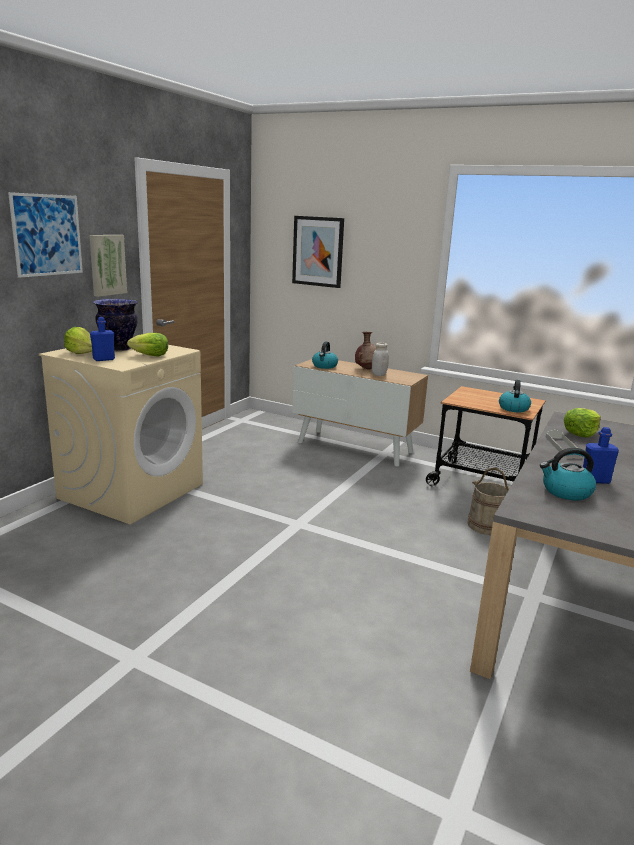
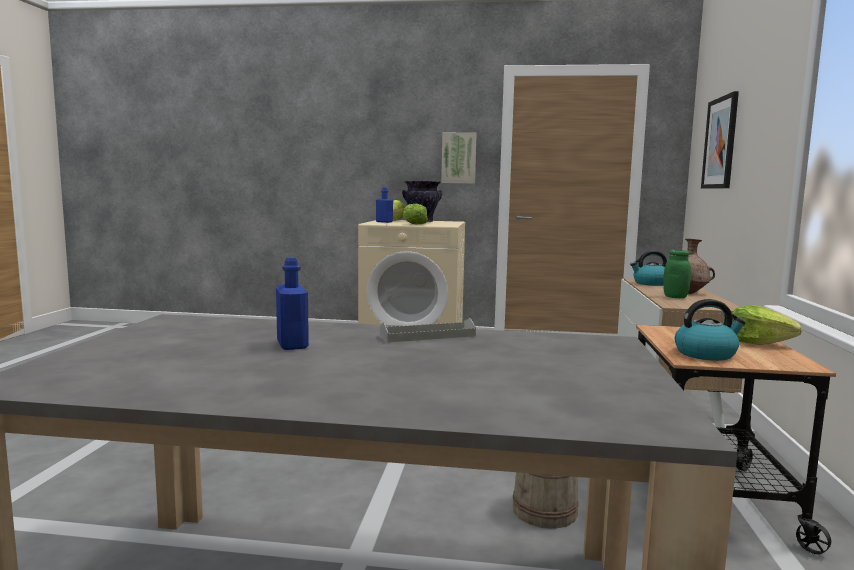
camera: 70 degrees right, 10 degrees down
(47, 235) = (402, 132): picture -> none
(379, 374) = (675, 297): white jar -> green jar
(566, 492) = (237, 333): kettle -> none
(580, 433) = (523, 345): lettuce -> lettuce (758, 343)

